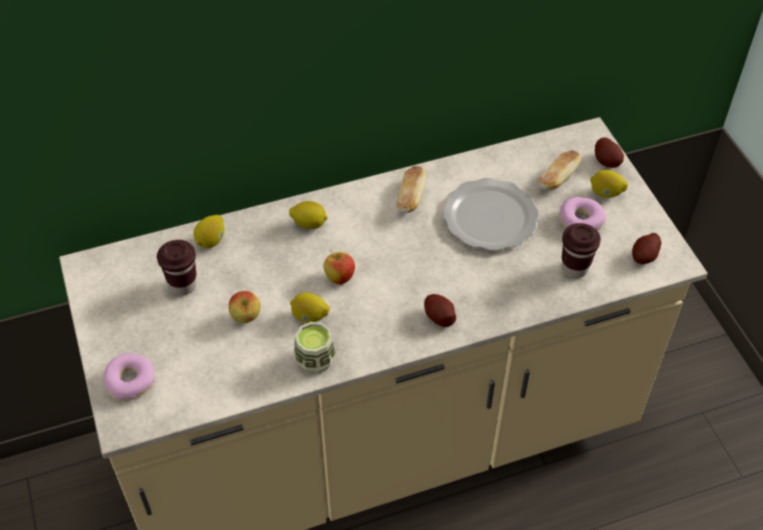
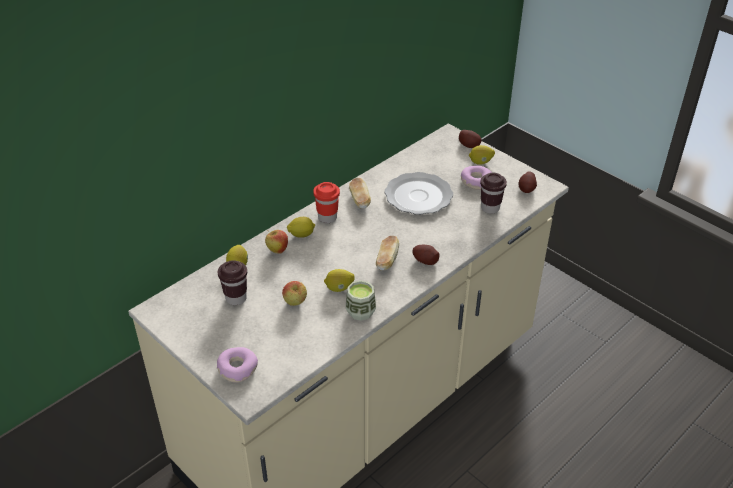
camera: 25 degrees left, 10 degrees down
(339, 277) = (343, 259): apple -> apple (277, 250)
(355, 210) = (327, 217): none -> red cup
(557, 179) = (446, 163): bread -> bread (387, 260)

